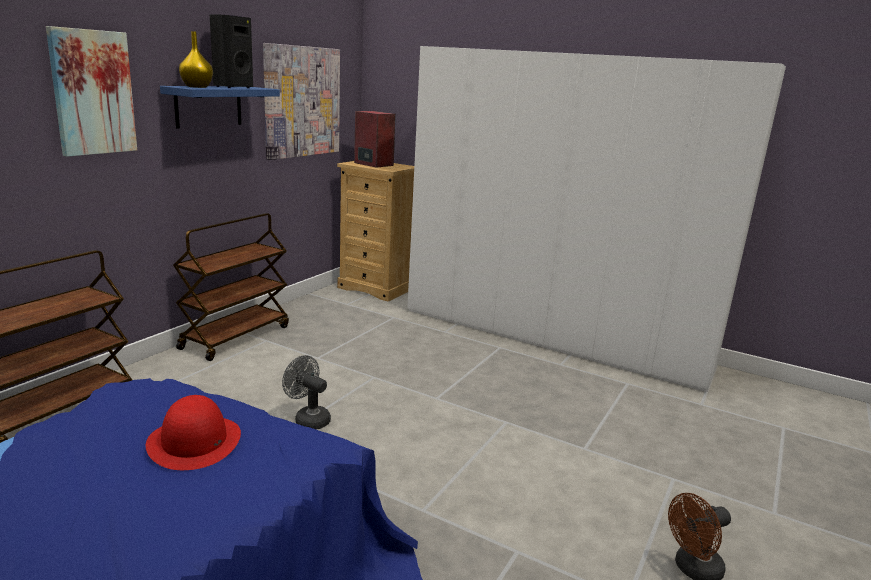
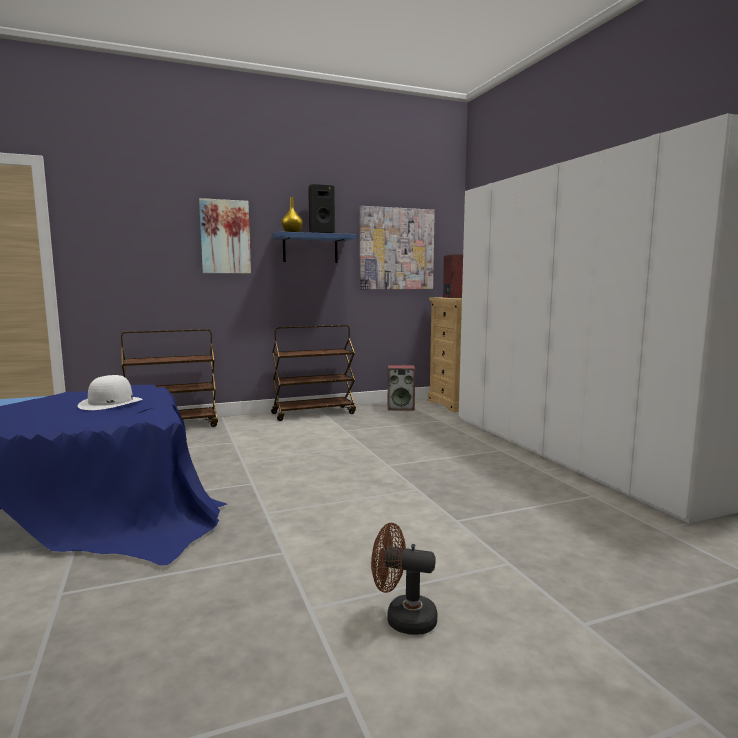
camera: 40 degrees right, 10 degrees down
(194, 441) = (110, 403): red hat -> white hat
(308, 419) = (283, 455): grey fan -> none
(325, 305) = (401, 407): none -> speaker

